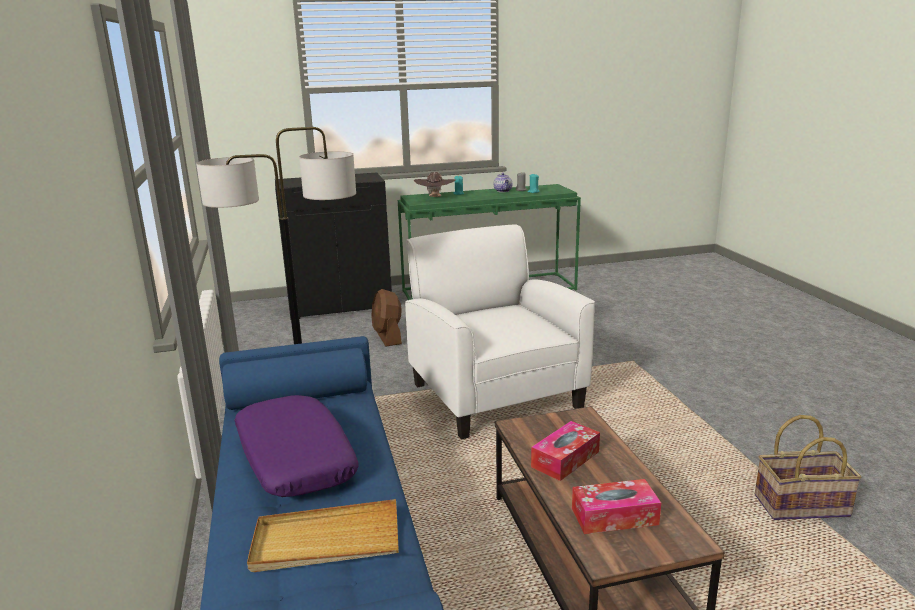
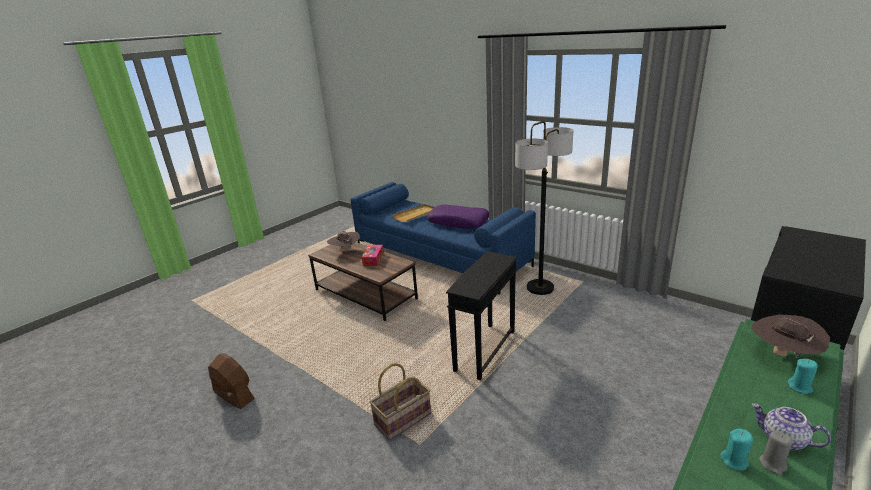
camera: 145 degrees right, 5 degrees up
(388, 337) = (643, 370): brown fan -> brown fan (234, 395)
(494, 395) = (484, 351): white armchair -> black side table
(614, 516) = (345, 251): tissue box -> brown hat
(801, 505) = (277, 353): basket -> basket (403, 420)

